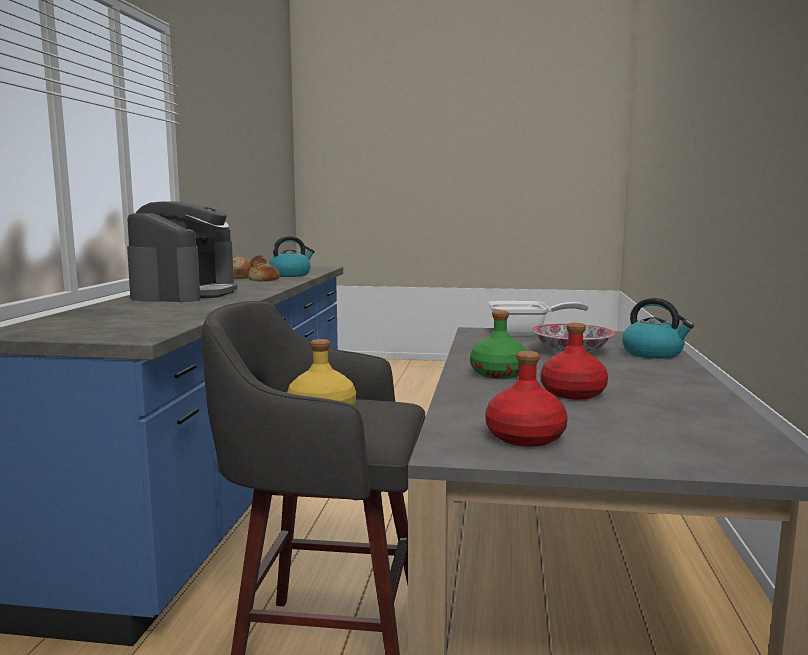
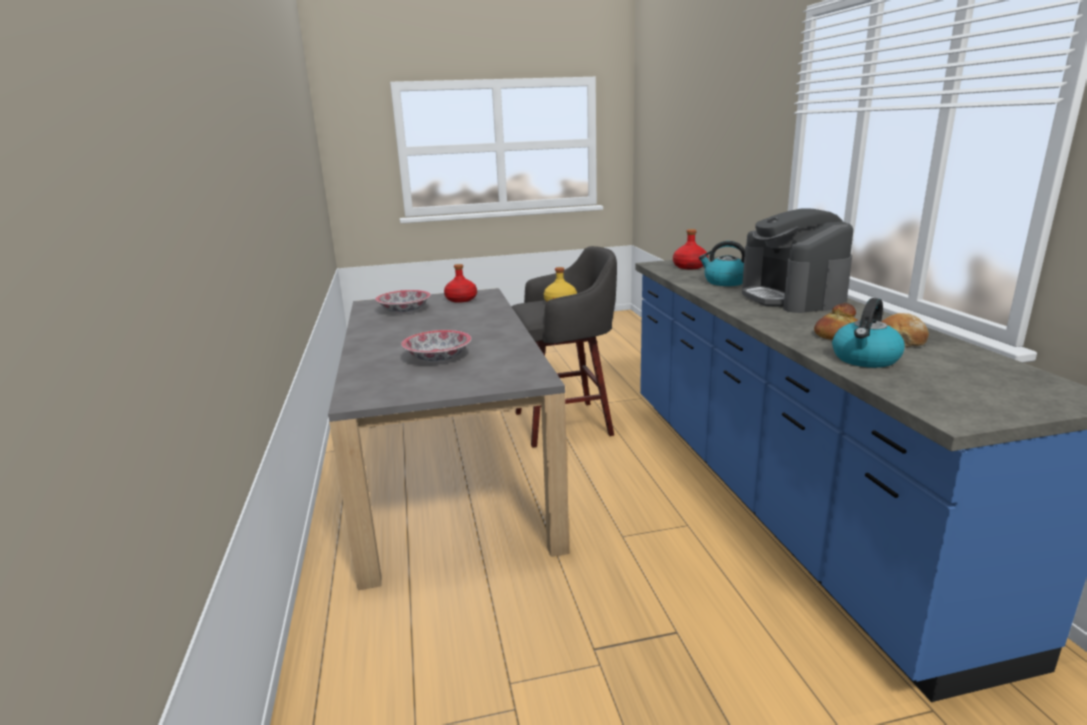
camera: 160 degrees right, 10 degrees up
(499, 374) = (486, 328): green bottle -> none
(525, 333) = (485, 382): frying pan -> none
(573, 393) = (440, 321): red bottle -> red bottle (689, 266)
(653, 353) = (368, 366): kettle -> kettle (724, 282)
(657, 426) = (404, 310): none -> bowl

